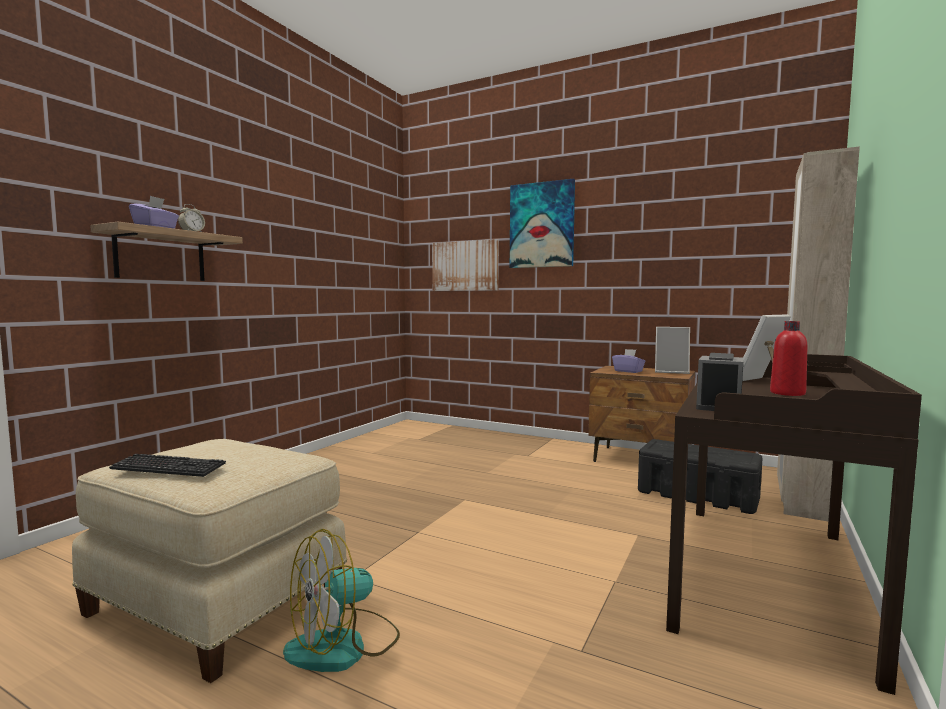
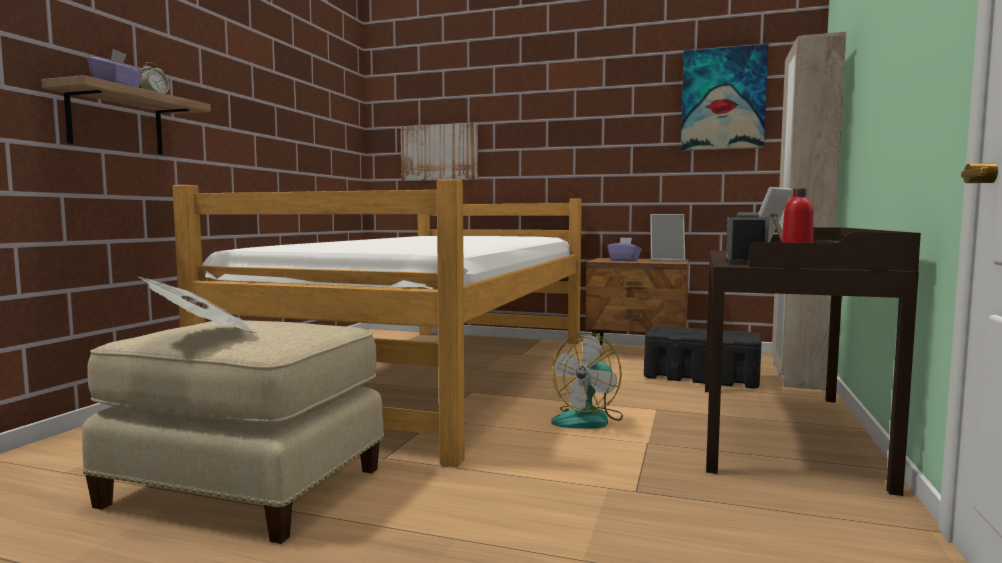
camera: 10 degrees left, 0 degrees up
(168, 468) = (203, 334): keyboard -> newspaper
(343, 645) = (405, 506): fan -> fan (589, 419)
(440, 477) = (435, 375): none -> bed
(542, 225) = (526, 108): picture -> picture (723, 99)

